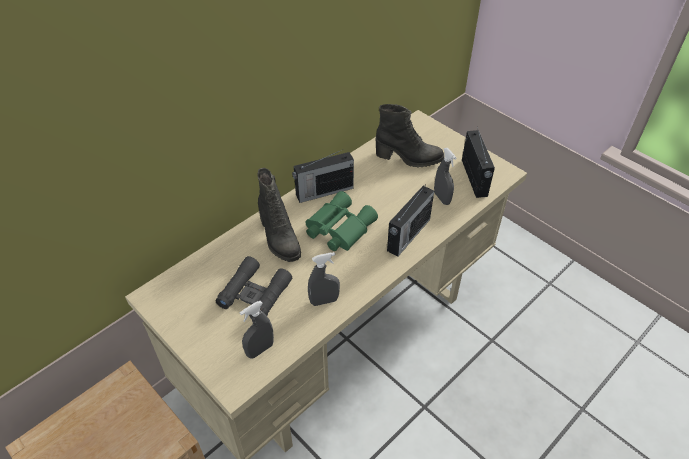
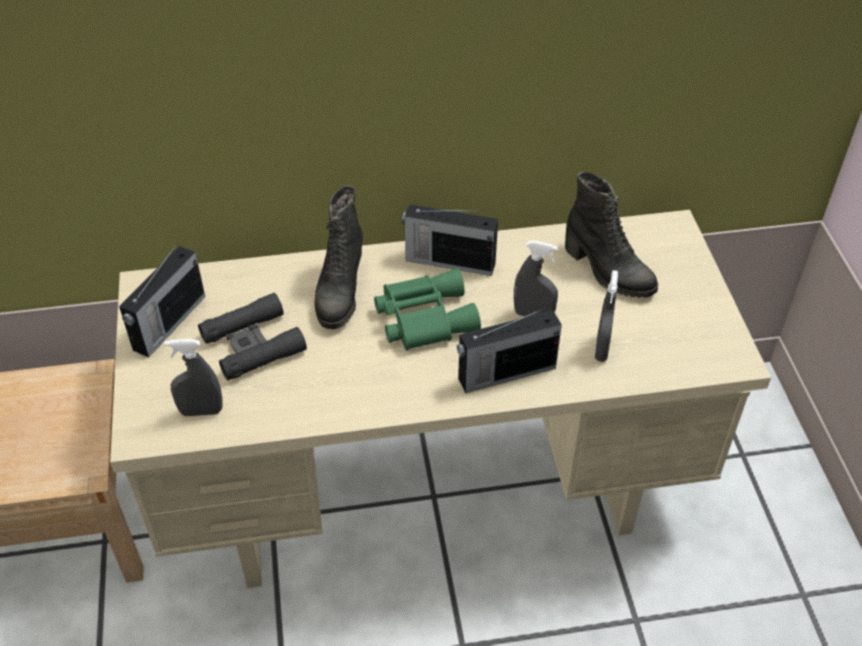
camera: 35 degrees right, 0 degrees up
(324, 301) = (323, 397): grey spray bottle -> grey spray bottle (533, 315)
(474, 178) = (677, 345): radio -> radio (168, 324)

